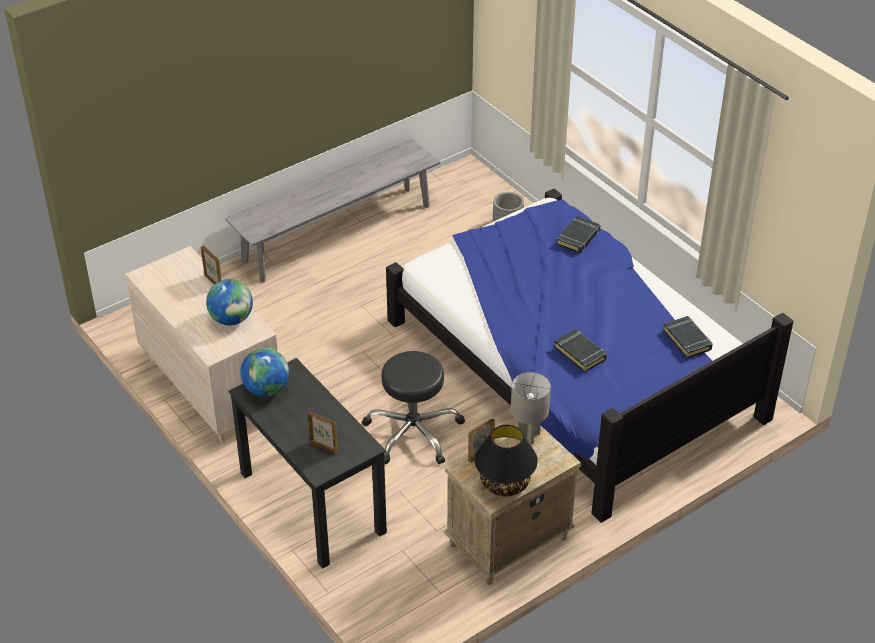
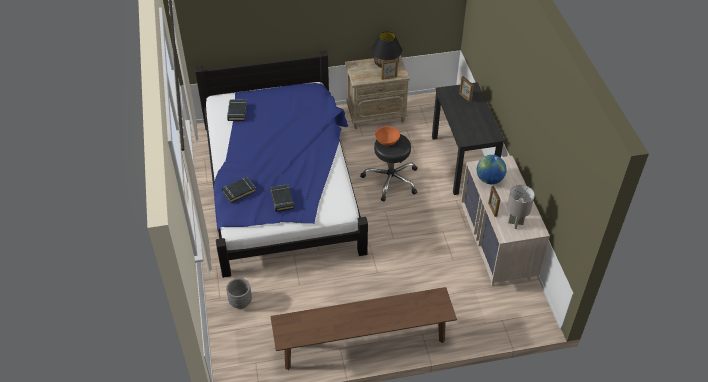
camera: 155 degrees left, 5 degrees up
(266, 389) = (483, 134): globe -> none
(337, 233) = (363, 342): grey bench -> brown bench
(423, 371) = (387, 141): none -> orange bowl
(528, 435) = (360, 79): grey table lamp -> grey table lamp (515, 223)
(580, 353) = (298, 122): black book -> black book (282, 200)

